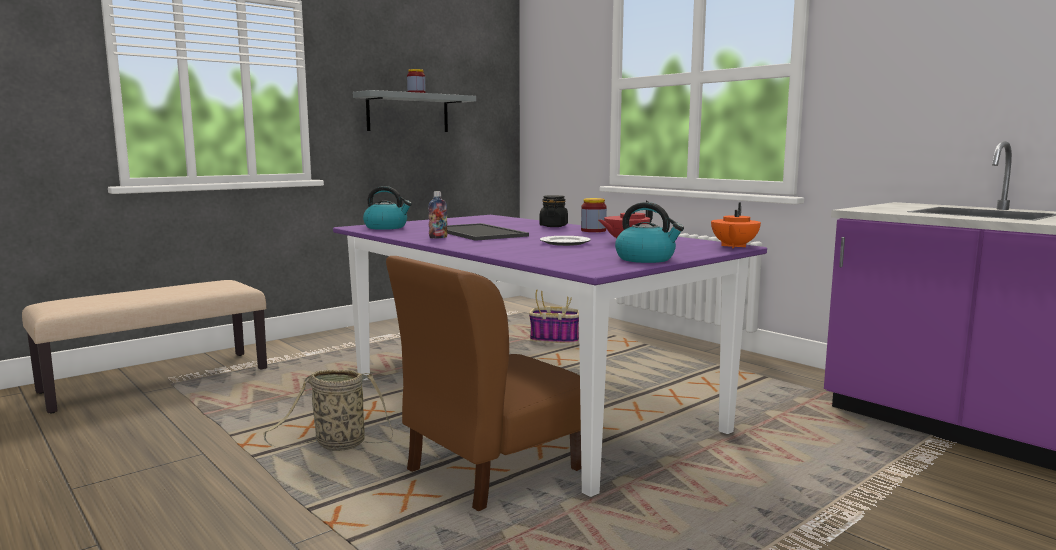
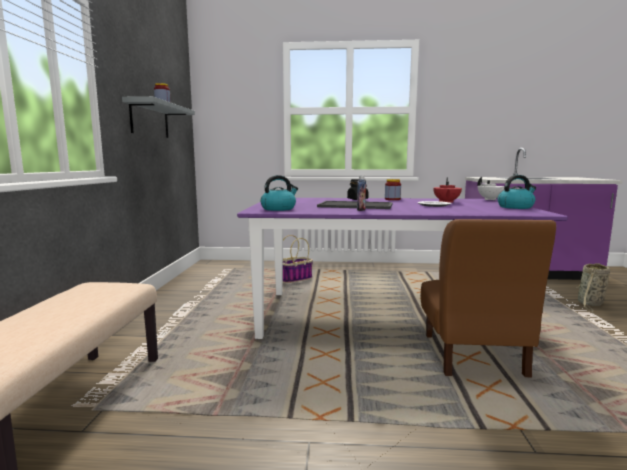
camera: 45 degrees left, 0 degrees up
(336, 445) = (371, 384): basket -> basket (590, 304)
(733, 246) = (490, 199): orange teapot -> white teapot

